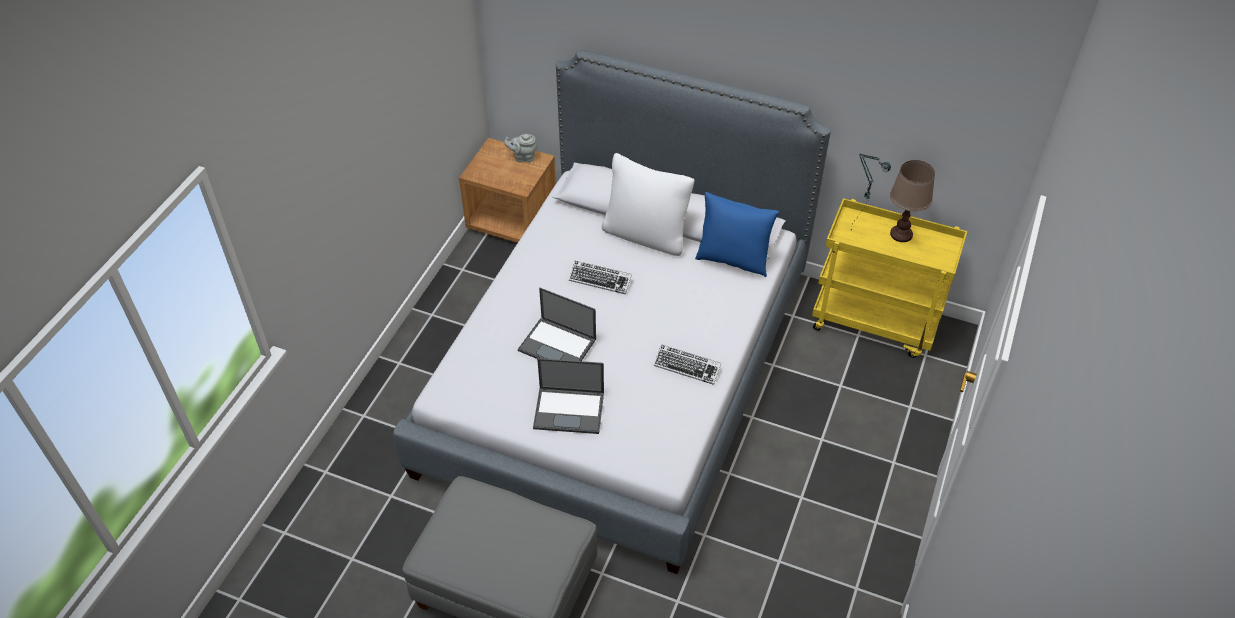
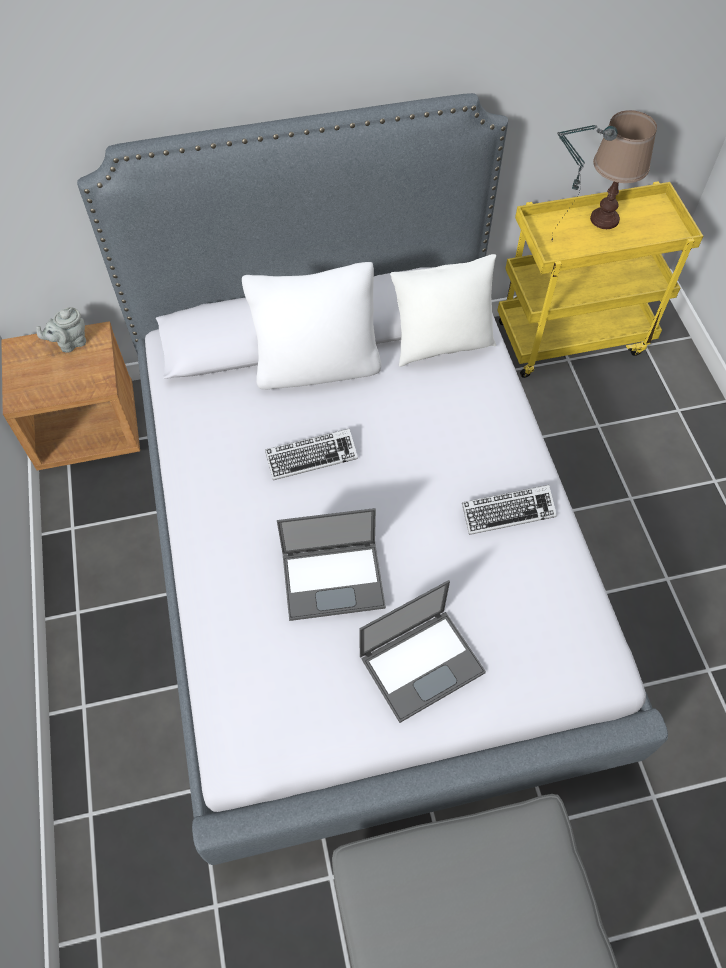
camera: 35 degrees left, 10 degrees up
(733, 260) = (441, 344): blue pillow -> white pillow

